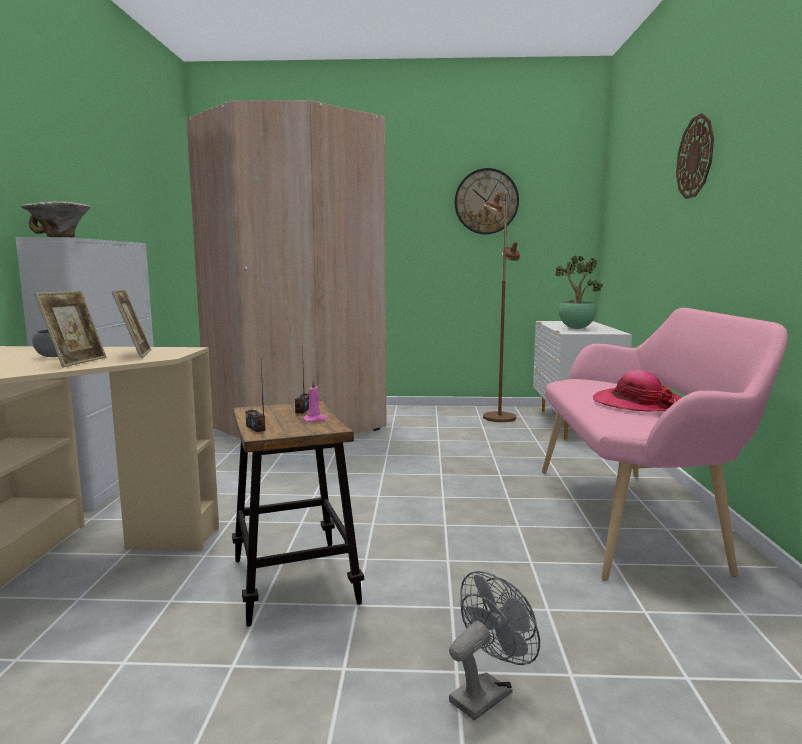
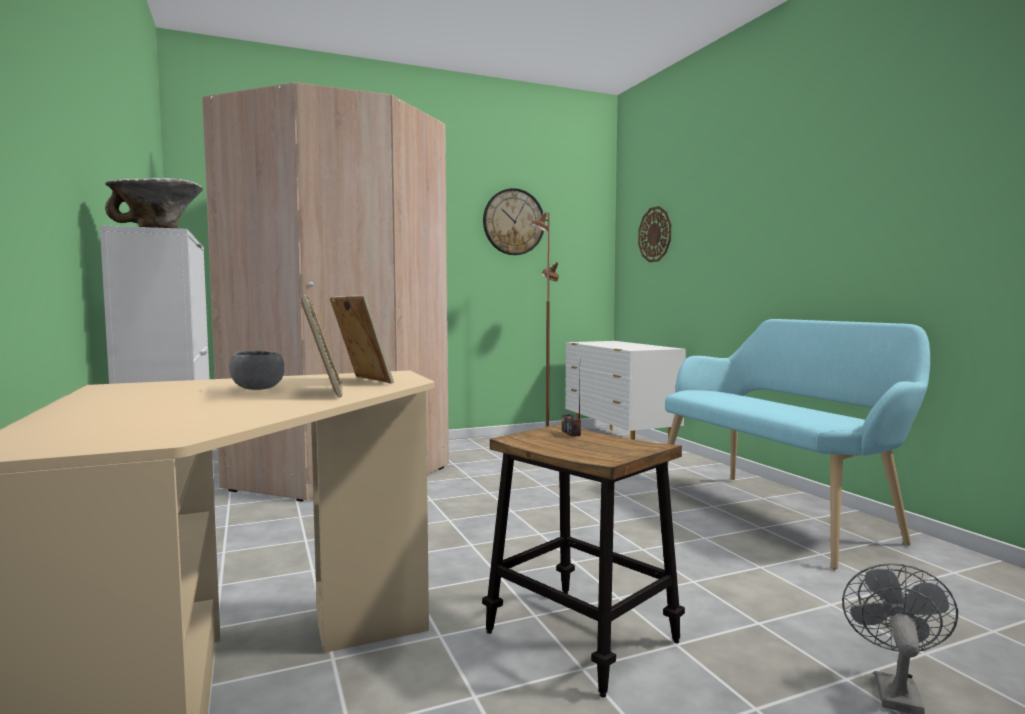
camera: 25 degrees left, 5 degrees down
(256, 428) = (577, 454): radio -> none
(315, 420) = (607, 440): pink candle -> none
(575, 328) = (625, 346): potted plant -> none
(633, 517) = (778, 513): pink bench -> turquoise bench
(636, 403) = (786, 404): hat -> none
(695, 157) = (762, 188): wall clock -> wall clock (655, 234)

